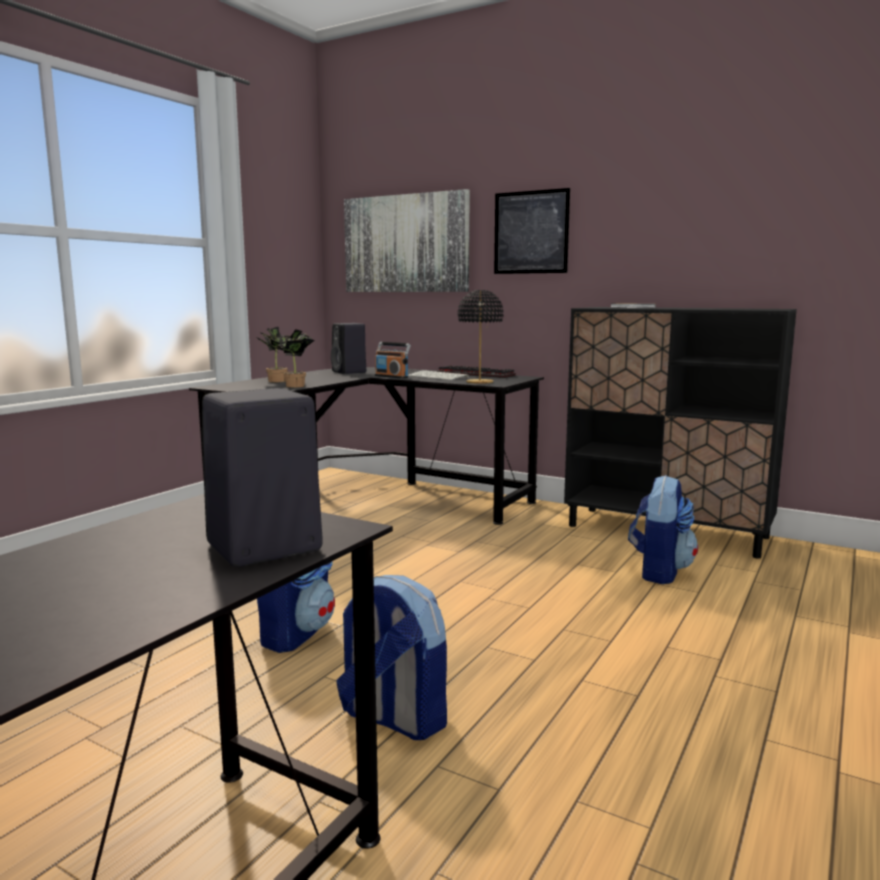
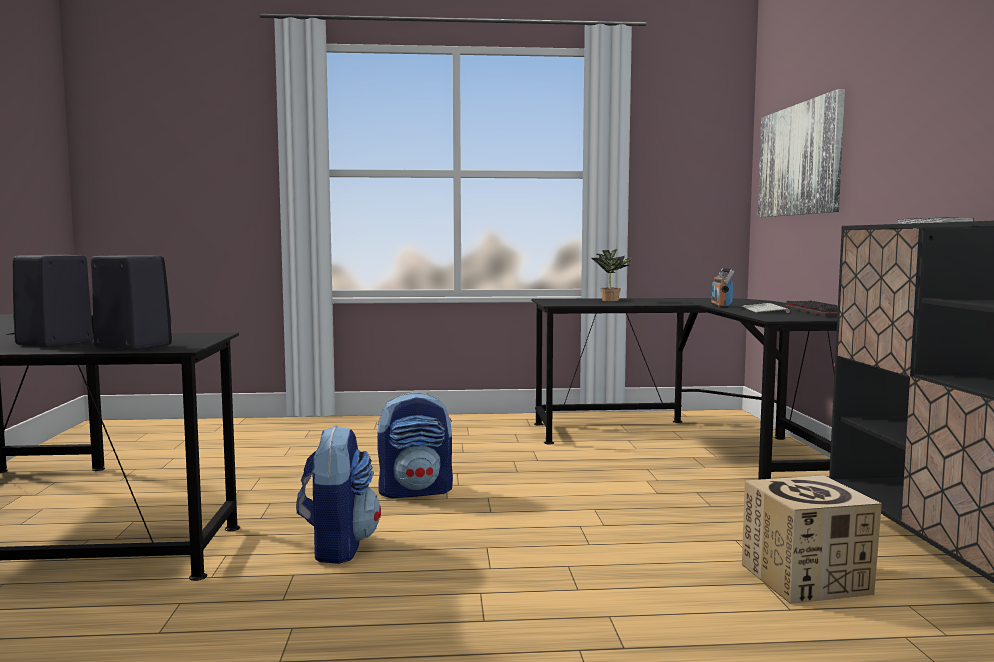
camera: 55 degrees right, 5 degrees down
(296, 386) = (598, 304): potted plant -> none
(350, 372) = (710, 300): black speaker -> black speaker (53, 344)
(479, 382) = (769, 316): black table lamp -> none
(531, 232) = (888, 132): picture -> none
(659, 571) = (806, 579): backpack -> cardboard box

